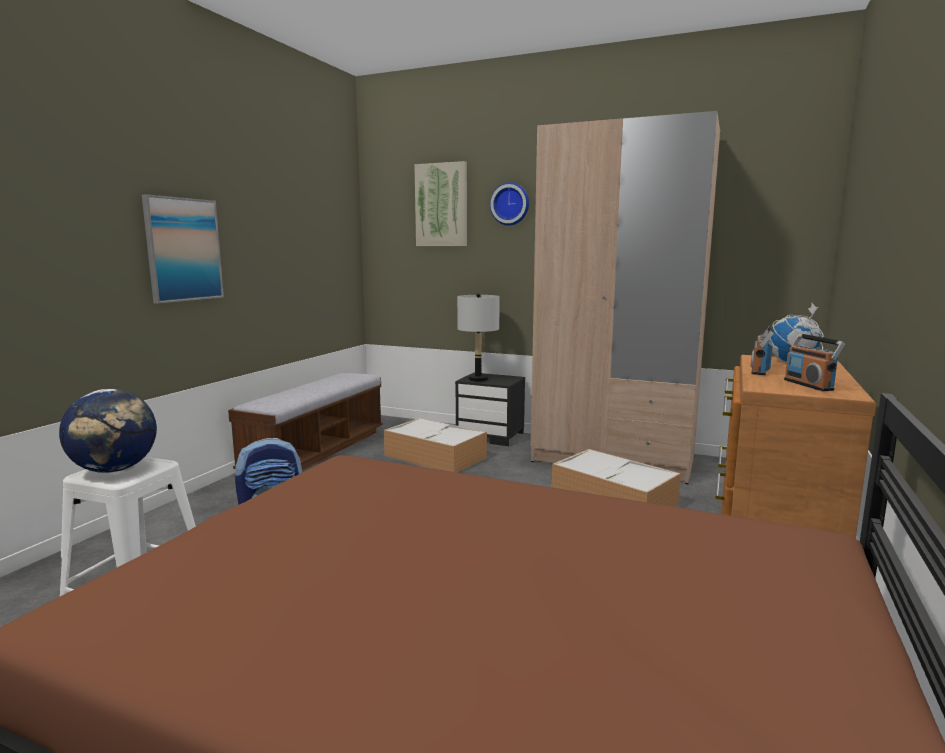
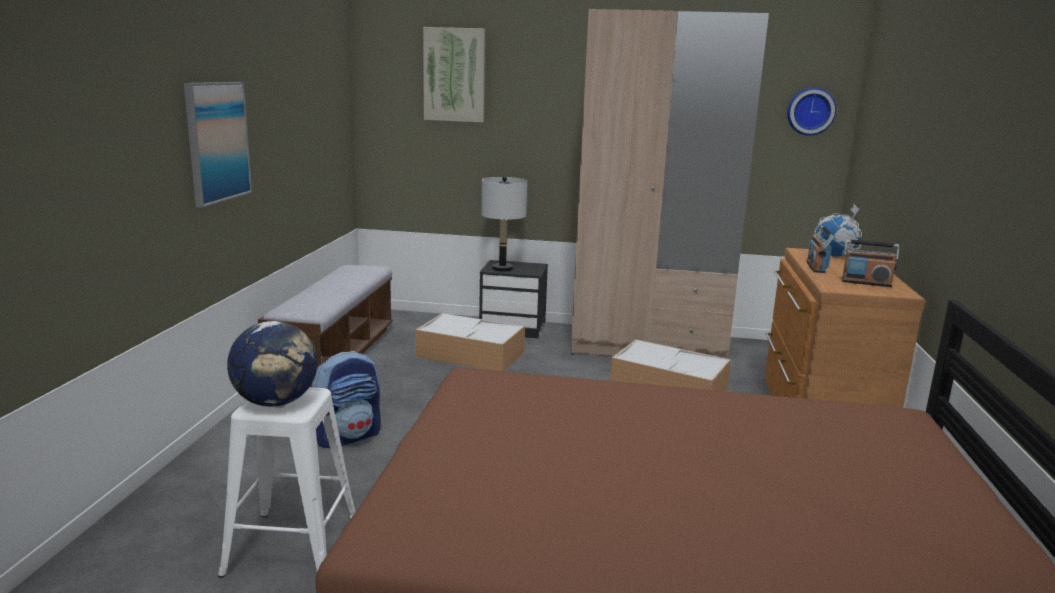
camera: 15 degrees left, 5 degrees up
(510, 204) = (535, 79): wall clock -> wall clock (810, 111)
(809, 385) = (866, 283): radio -> radio turned 45 degrees counterclockwise

